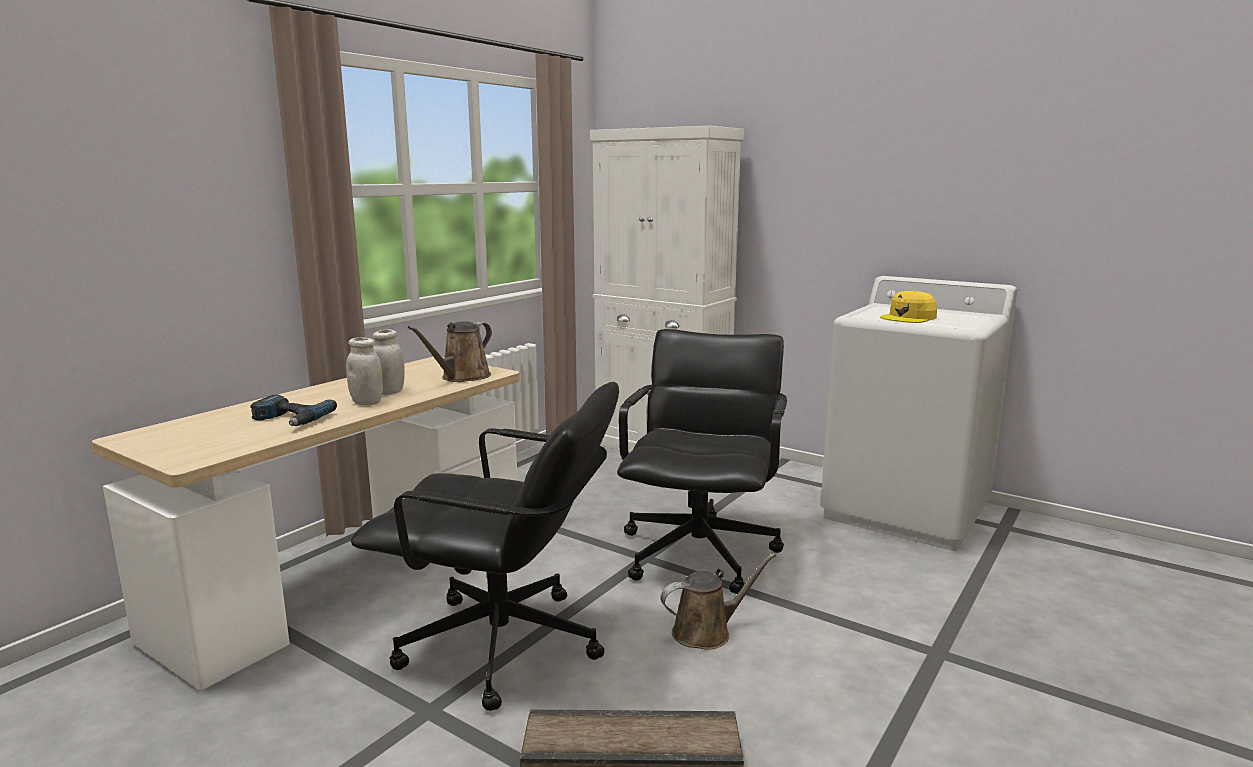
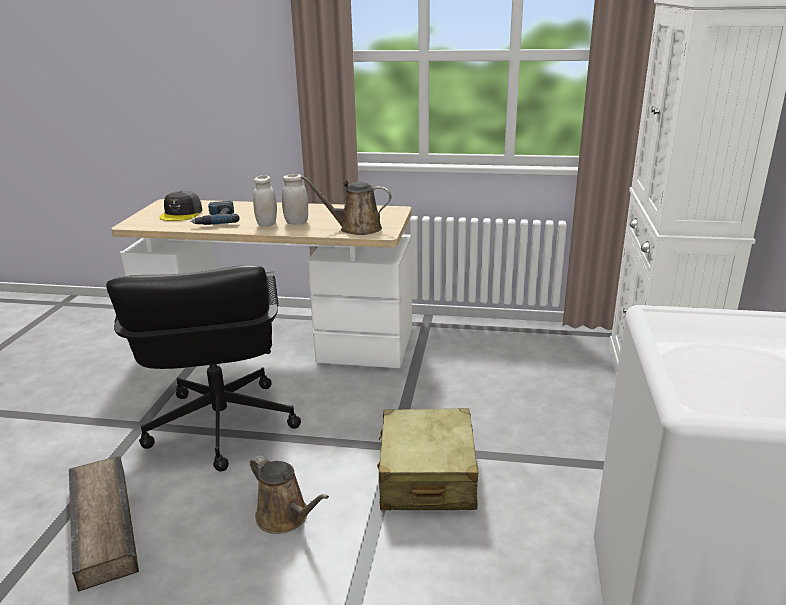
camera: 65 degrees right, 10 degrees up
(212, 433) = (181, 213): none -> grey cap
(700, 553) = (427, 476): black office chair -> beige suitcase
(908, 318) = (708, 349): yellow cap -> none

